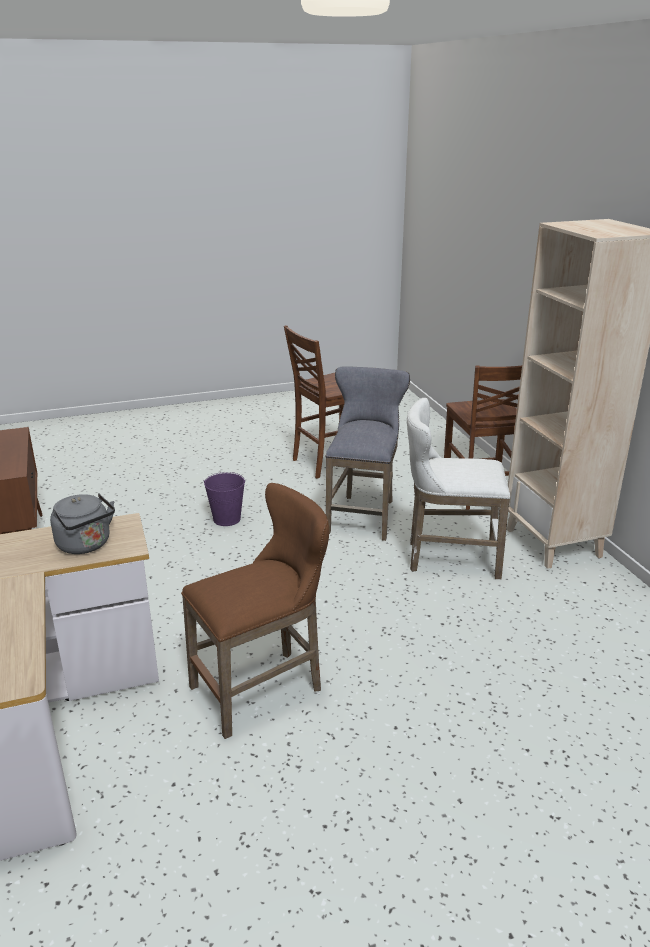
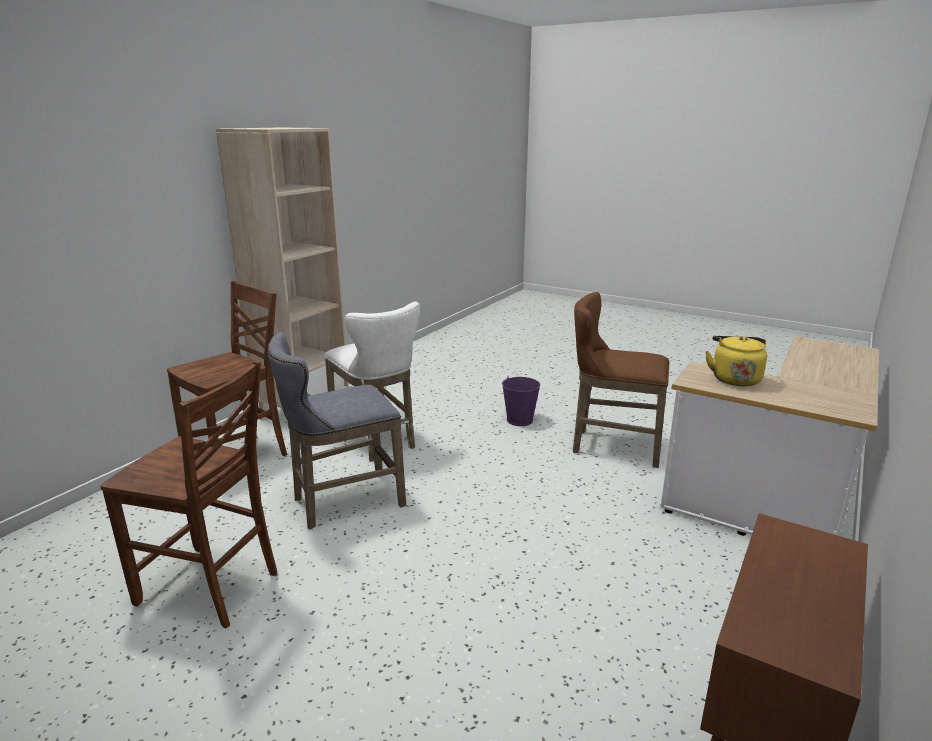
camera: 130 degrees left, 5 degrees down
(86, 545) = (734, 379): grey kettle -> yellow kettle
(227, 519) = (455, 584): purple bucket -> purple bucket (520, 420)

